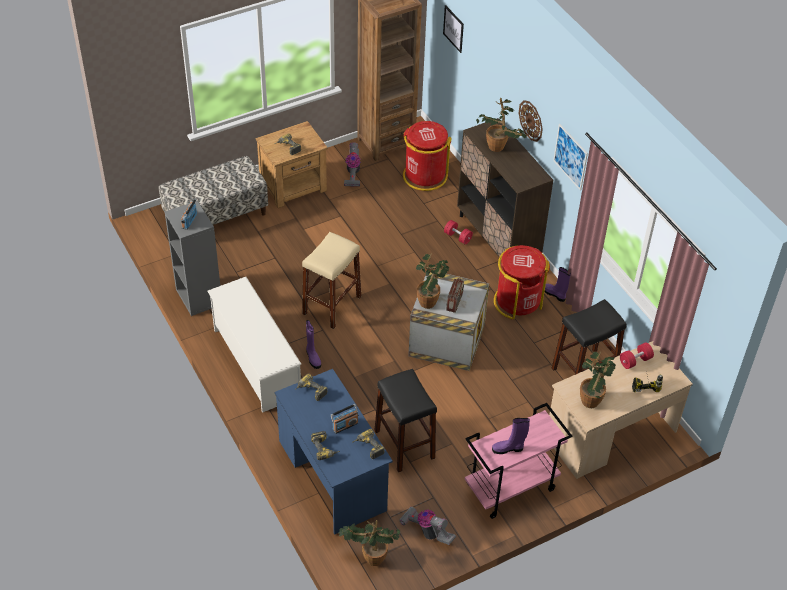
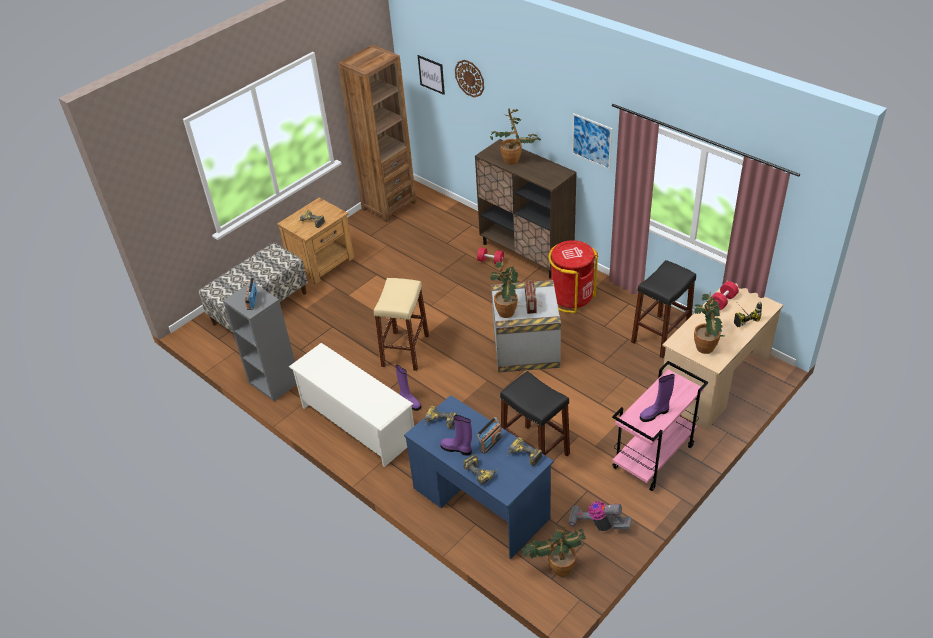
camera: 15 degrees left, 5 degrees down
(352, 173) = (371, 237): vacuum cleaner -> none
(424, 176) = (436, 222): red trash can -> none
(531, 120) = (538, 125): wall clock -> wall clock (470, 78)
(555, 294) = (600, 282): purple boot -> purple boot (457, 449)

